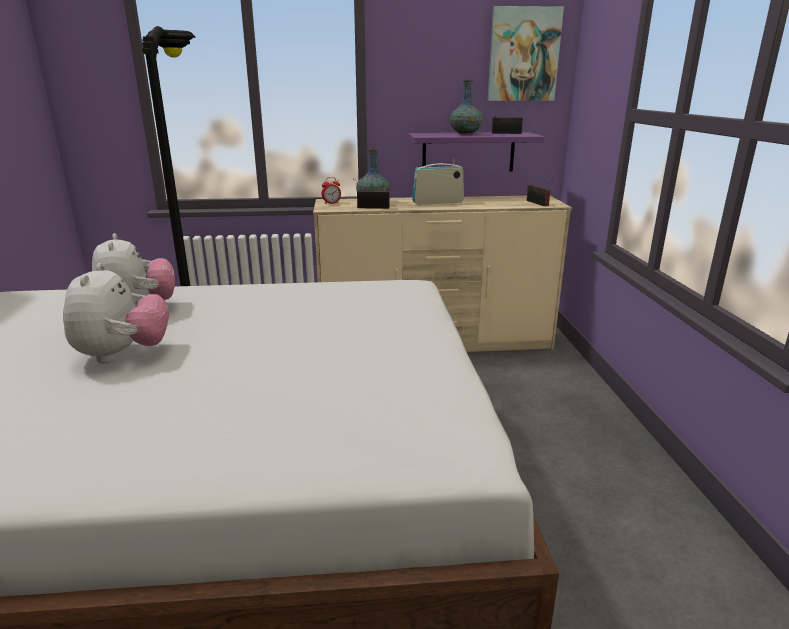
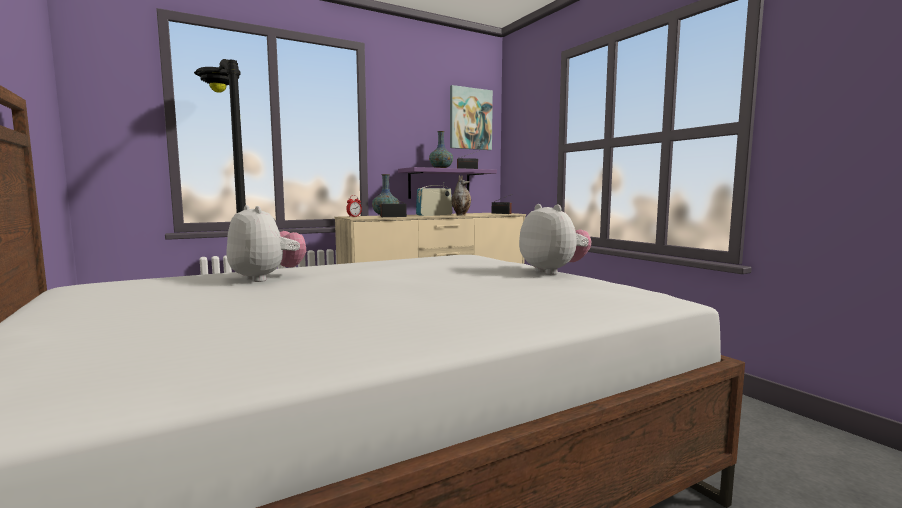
camera: 25 degrees left, 15 degrees down
(123, 354) = (309, 295): plush toy -> plush toy (553, 271)
(469, 206) = (461, 215): none -> vase

